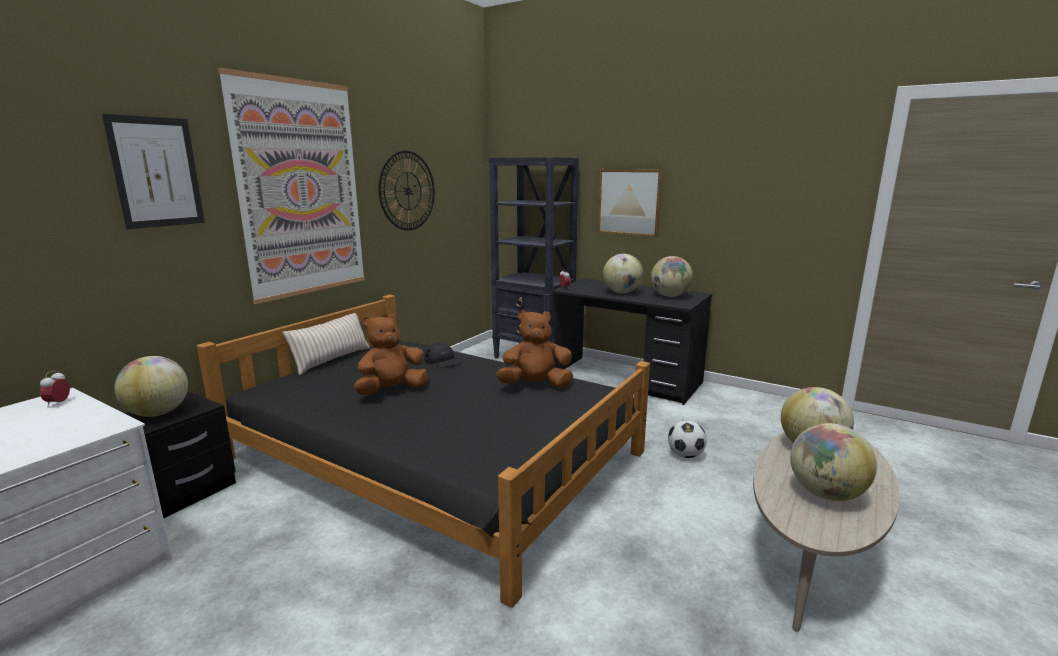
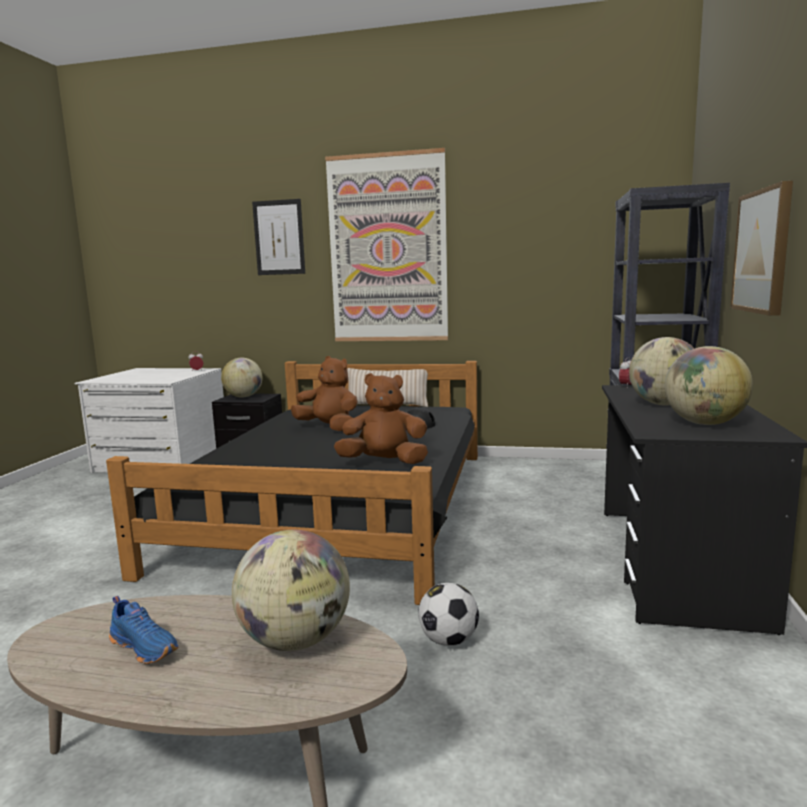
camera: 70 degrees right, 5 degrees down
(407, 191) = (522, 250): wall clock -> none
(535, 385) = (384, 462): brown plush toy -> brown plush toy turned 60 degrees counterclockwise
(825, 494) = (146, 647): globe -> blue shoe

